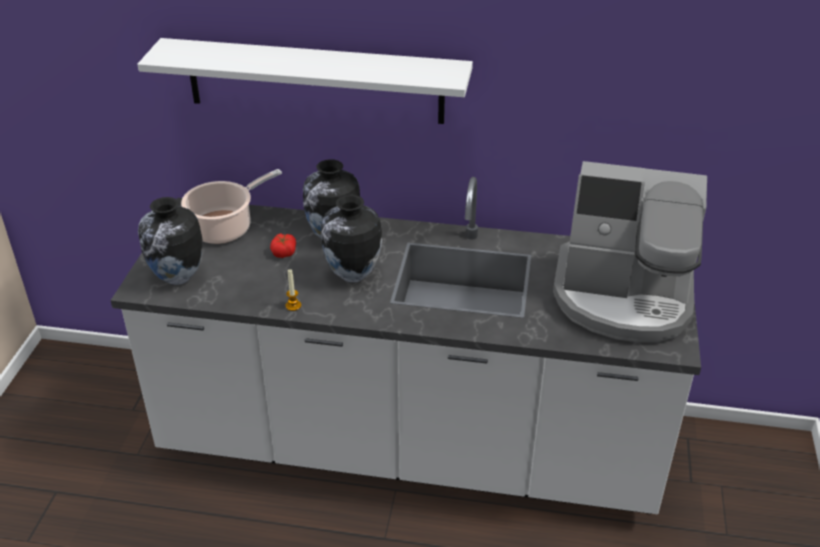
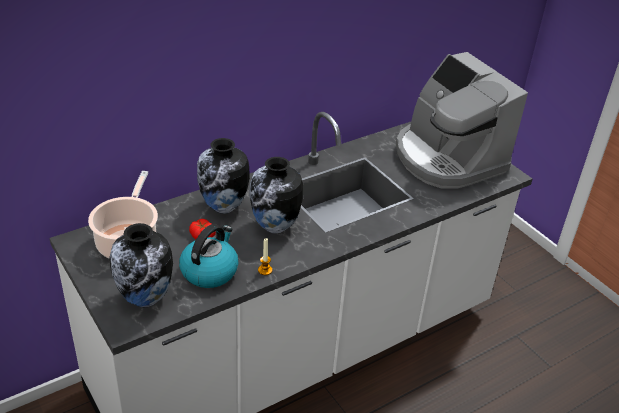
camera: 45 degrees left, 0 degrees up
(250, 282) = (209, 271): none -> kettle
(315, 81) = (177, 76): white shelf -> none
(623, 297) = (447, 158): coffee machine -> coffee machine turned 90 degrees clockwise

